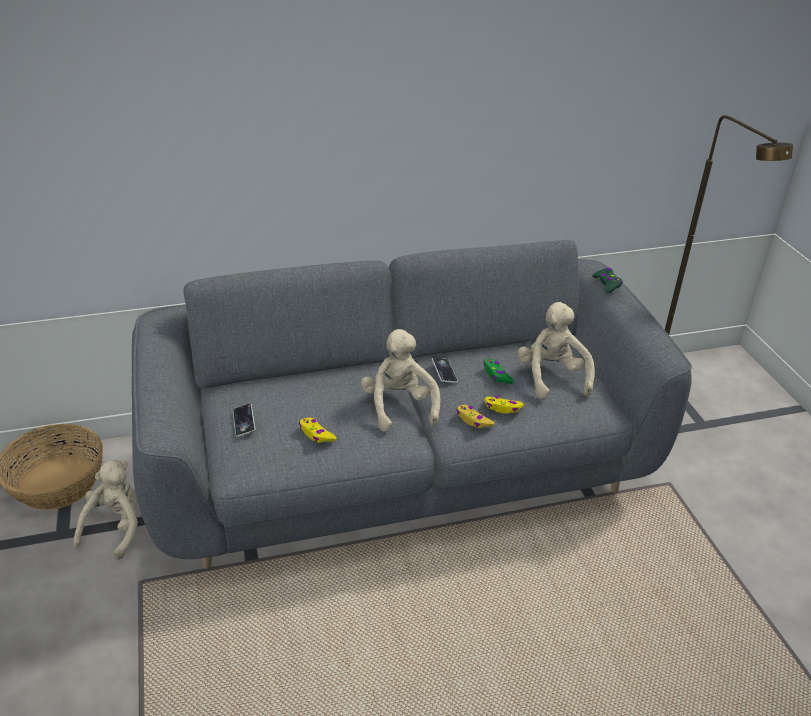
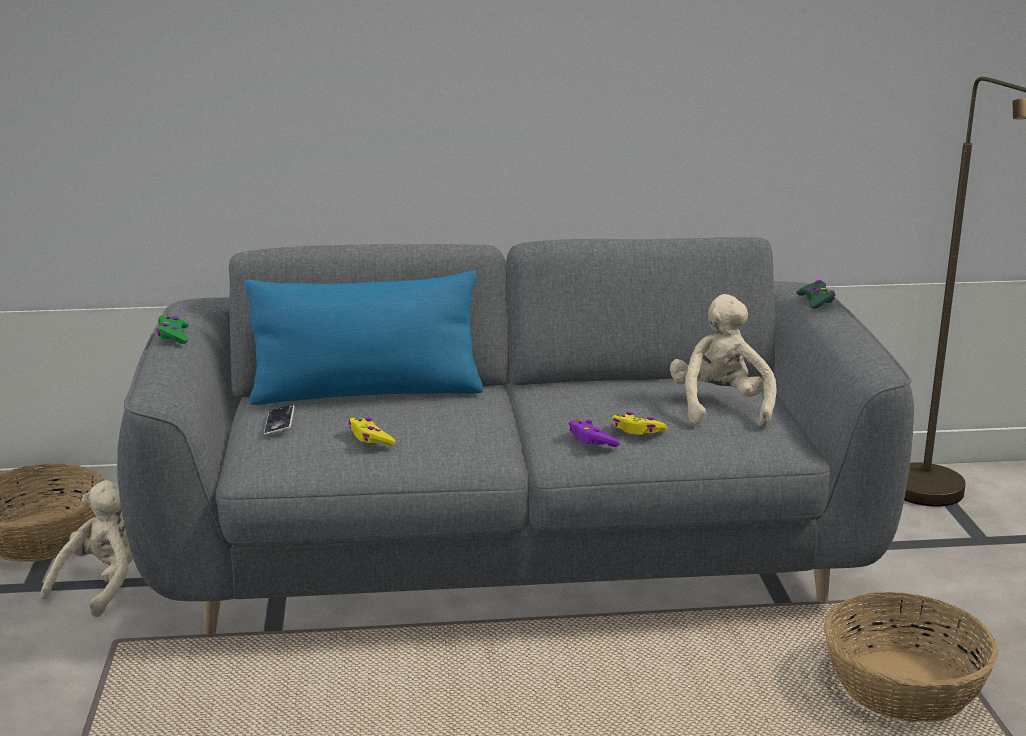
camera: 10 degrees right, 15 degrees down
(298, 380) = (367, 393): none -> blue pillow
(399, 406) = (494, 424): beige plush toy -> none
(444, 372) = (568, 395): phone -> none
(473, 420) = (592, 440): yellow game controller -> purple game controller
(496, 375) = (640, 400): green game controller -> green game controller (173, 336)
(679, 563) = (902, 686): none -> basket

